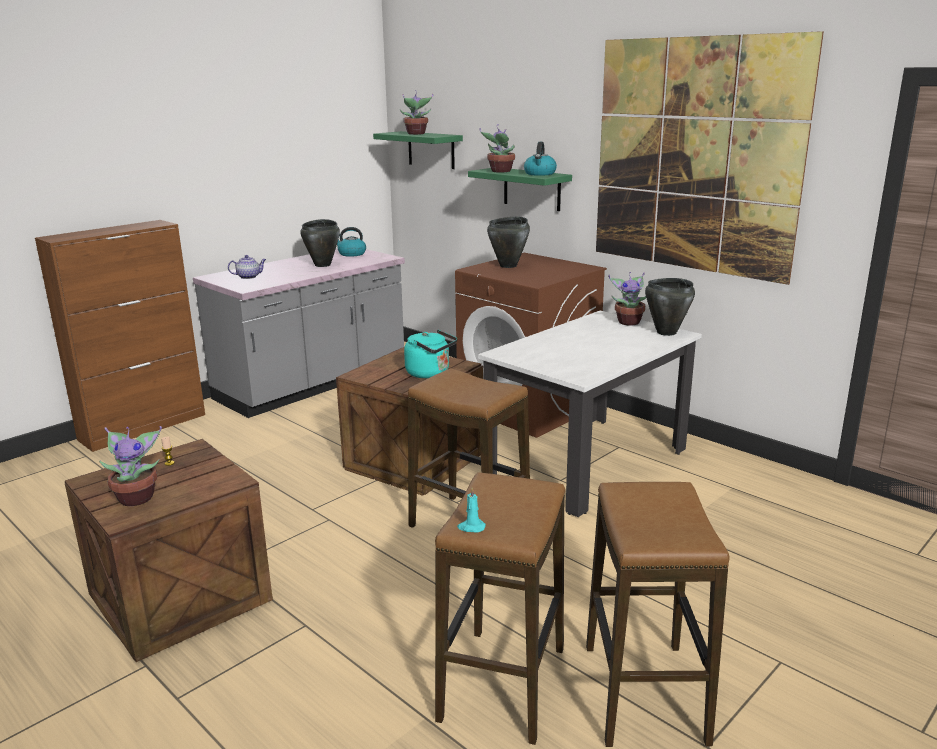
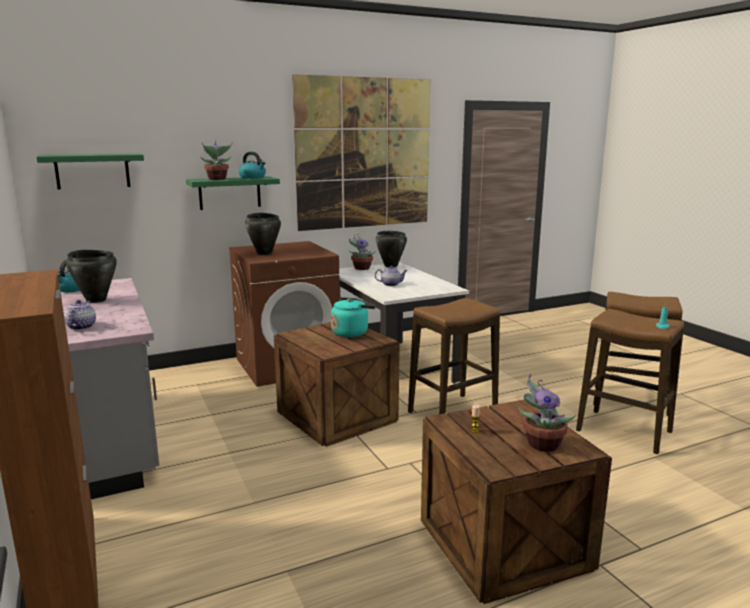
camera: 70 degrees left, 5 degrees down
(416, 134) = (91, 154): potted plant -> none
(562, 346) = (391, 284): none -> teapot

